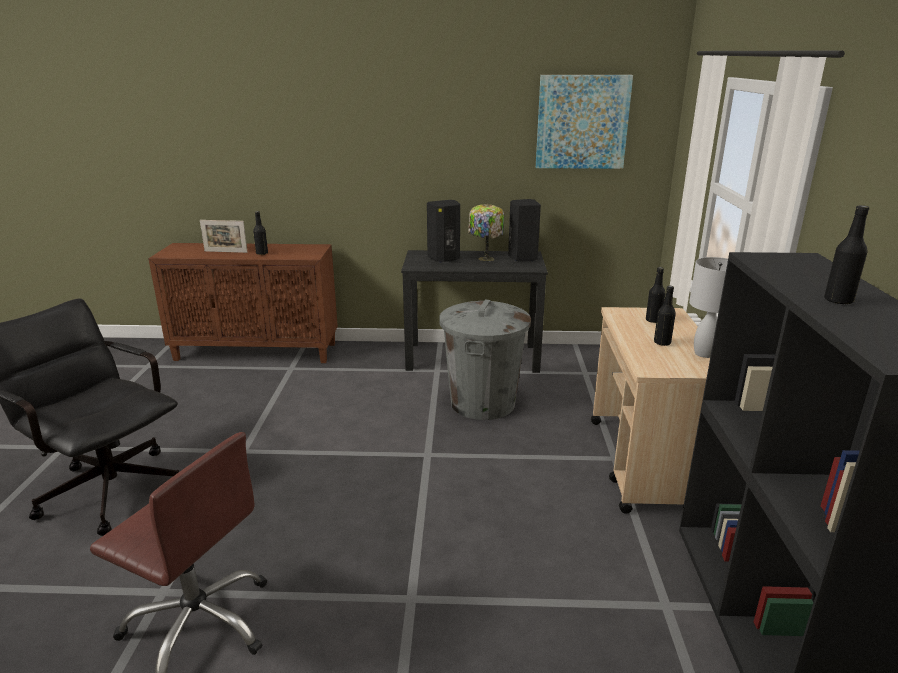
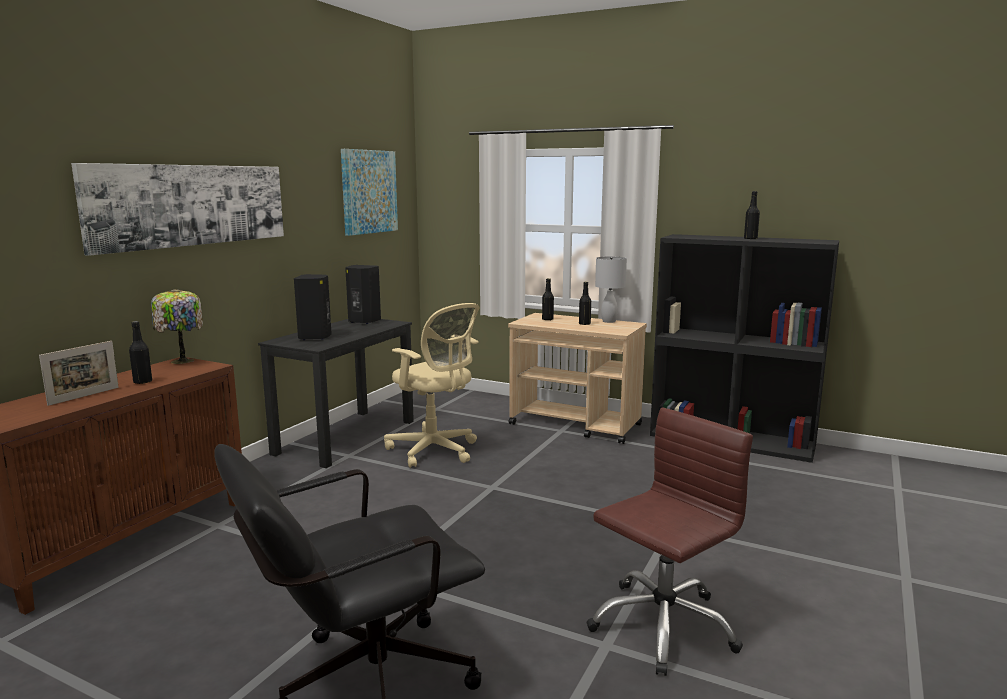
camera: 65 degrees left, 10 degrees down
(351, 128) = (191, 205): none -> picture
(482, 403) = (435, 451): grey trash can -> beige office chair
(485, 259) = (343, 329): table lamp -> table lamp (181, 361)

